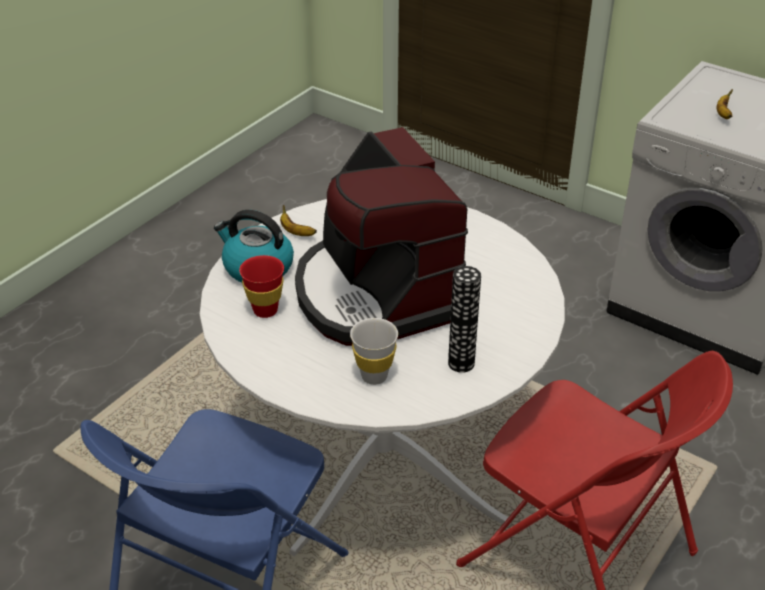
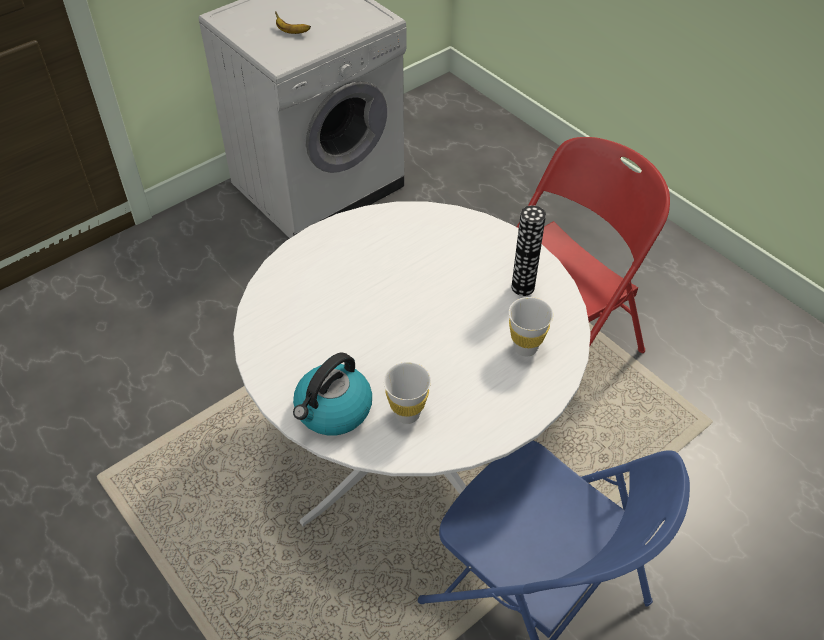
camera: 75 degrees left, 10 degrees up
(265, 310) = (407, 414): red cup -> white cup
(296, 232) = (284, 367): banana -> none
(376, 294) = (410, 323): coffee machine -> none

